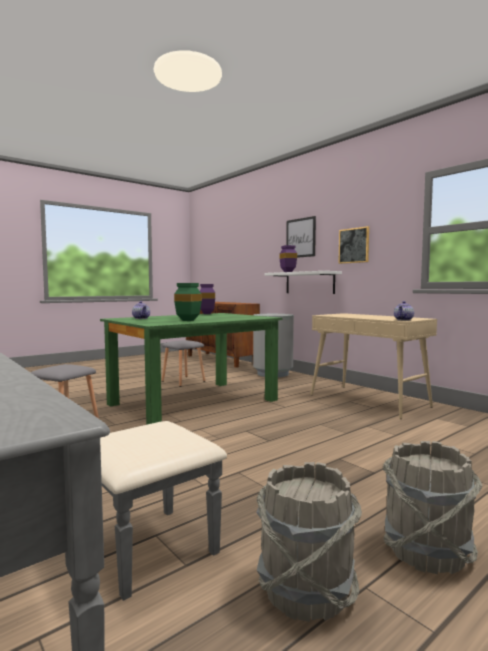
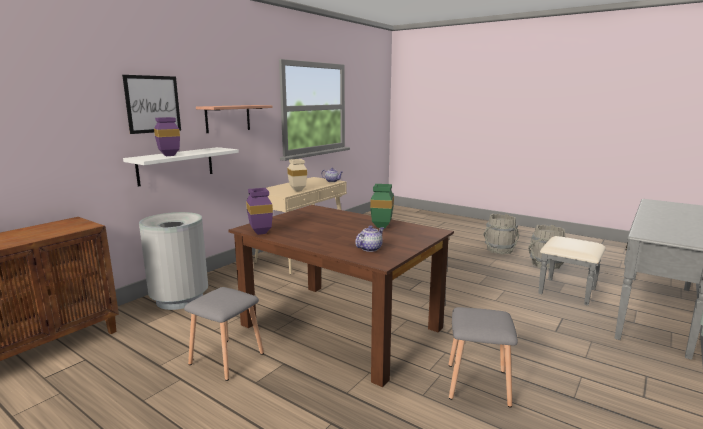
camera: 105 degrees left, 10 degrees up
(194, 402) = (339, 326): green dining table -> brown dining table
(345, 316) = (296, 190): none -> beige vase
(354, 245) = (228, 118): picture -> shelf

